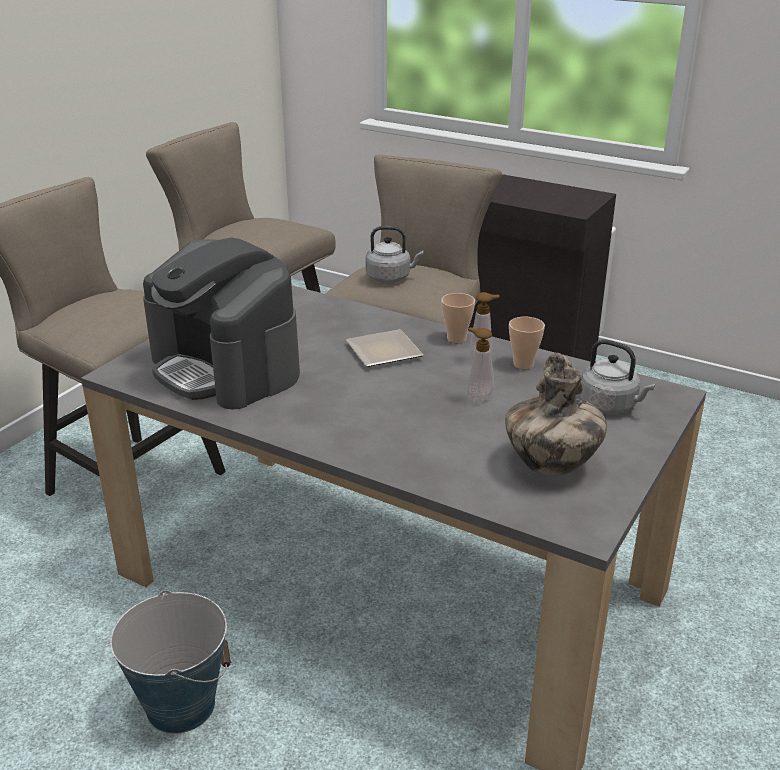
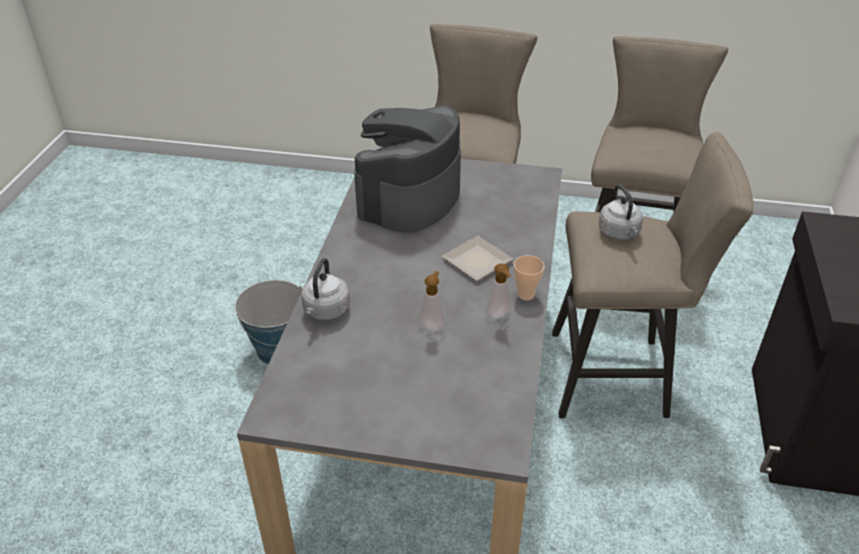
camera: 70 degrees right, 10 degrees up
(523, 364) = (504, 342): cup -> none
(550, 465) = (349, 384): vase -> none
(611, 405) = (461, 409): grey kettle -> grey kettle (325, 311)

